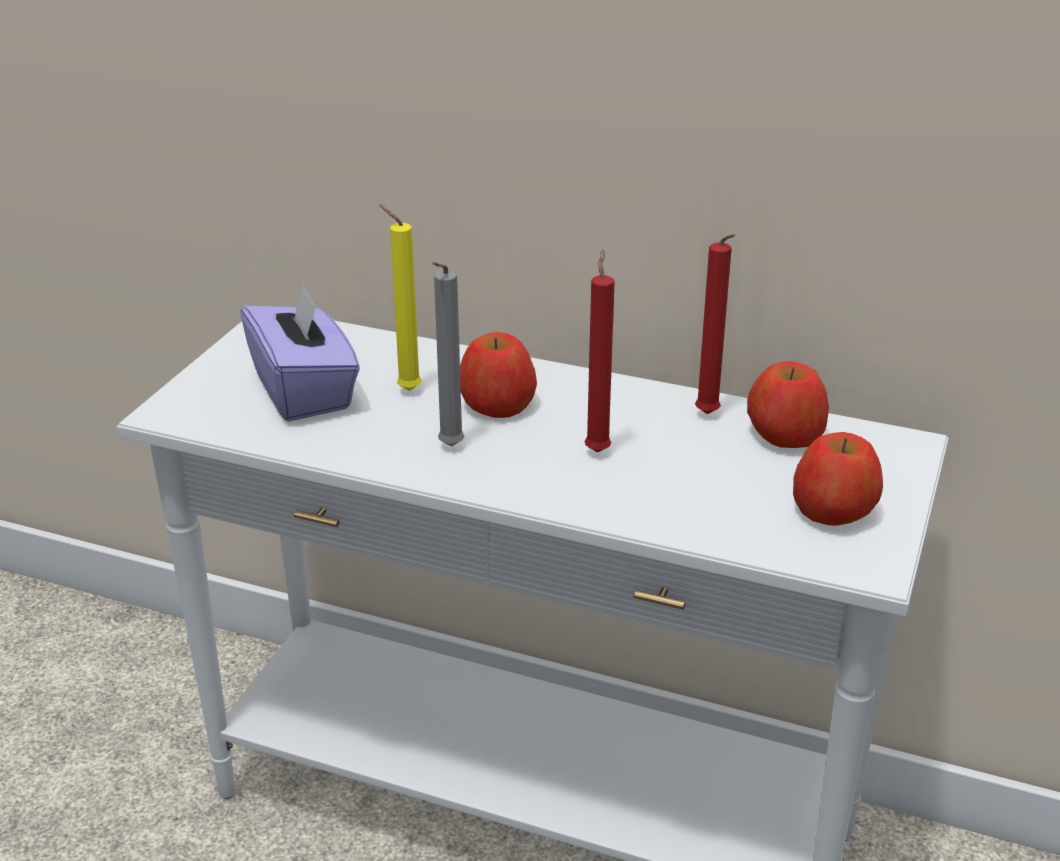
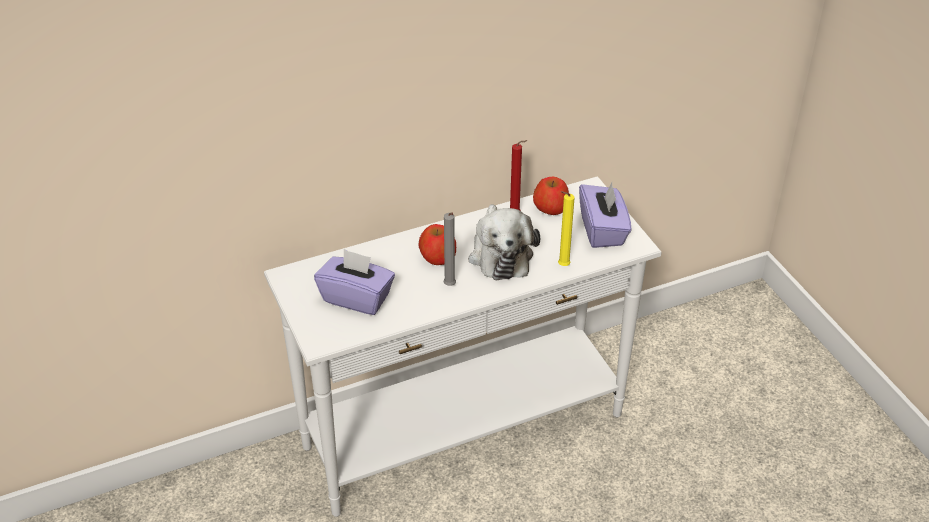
camera: 45 degrees left, 10 degrees up
(405, 390) = (394, 272): yellow candle -> yellow candle (562, 266)
(597, 449) = (500, 254): red candle -> plush toy
(833, 511) = (603, 230): apple -> purple tissue box

